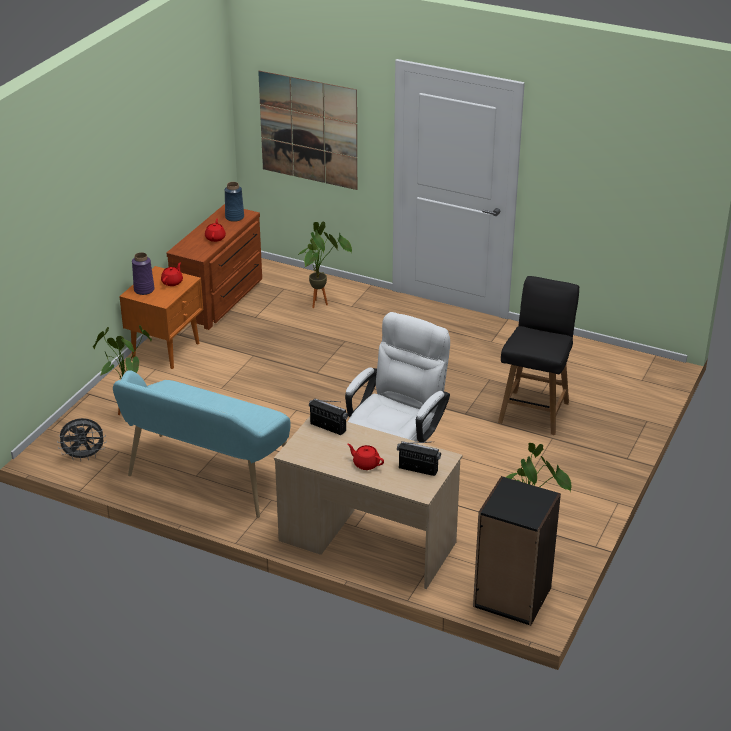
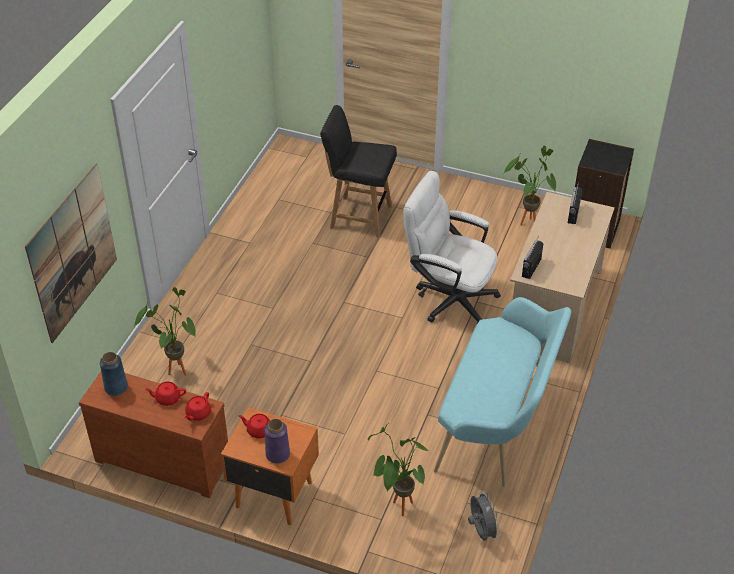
camera: 95 degrees left, 10 degrees up
(366, 464) = (575, 242): red teapot -> red teapot (198, 413)

